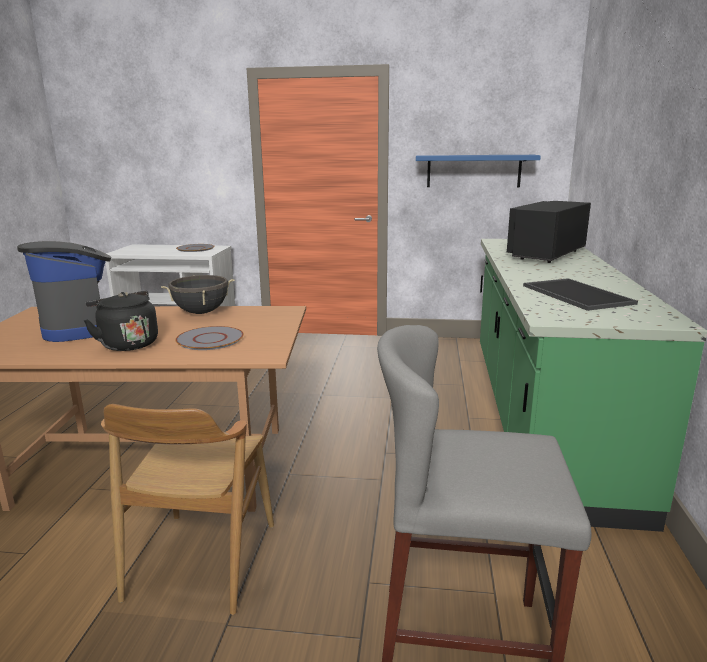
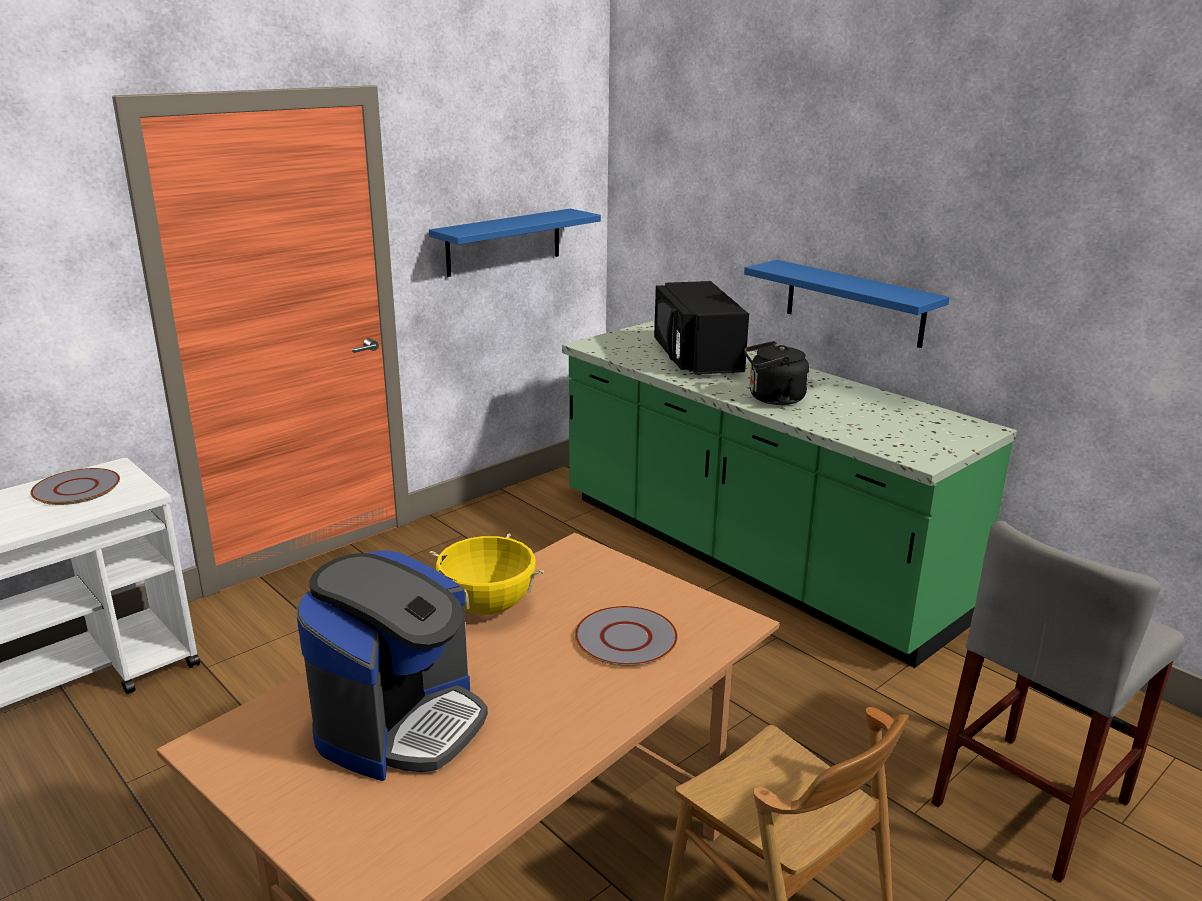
camera: 50 degrees left, 5 degrees up
(81, 327) = (400, 723): coffee machine -> coffee machine turned 105 degrees clockwise
(127, 344) = (555, 704): black kettle -> black kettle (773, 399)
(201, 312) = (487, 607): black cooking pot -> yellow cooking pot
(574, 294) = (863, 418): tray -> none
(645, 210) = (854, 303): none -> blue shelf

